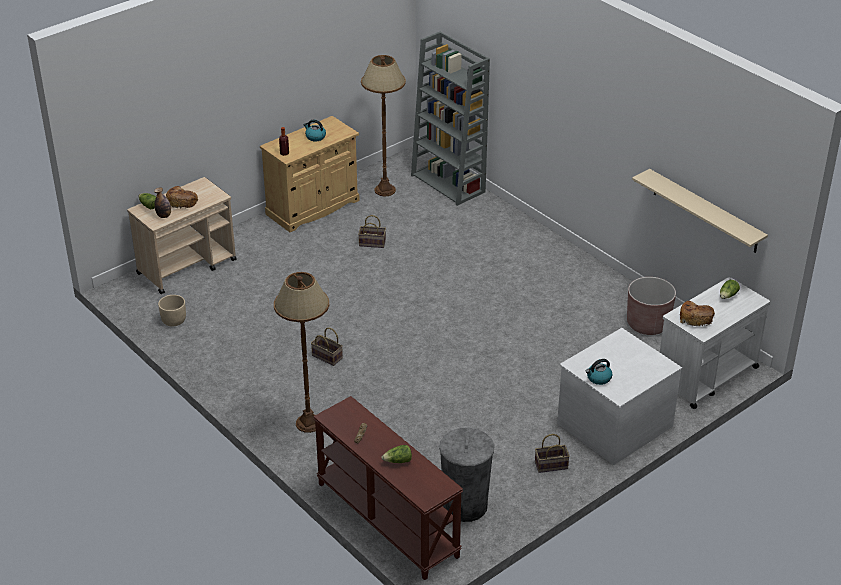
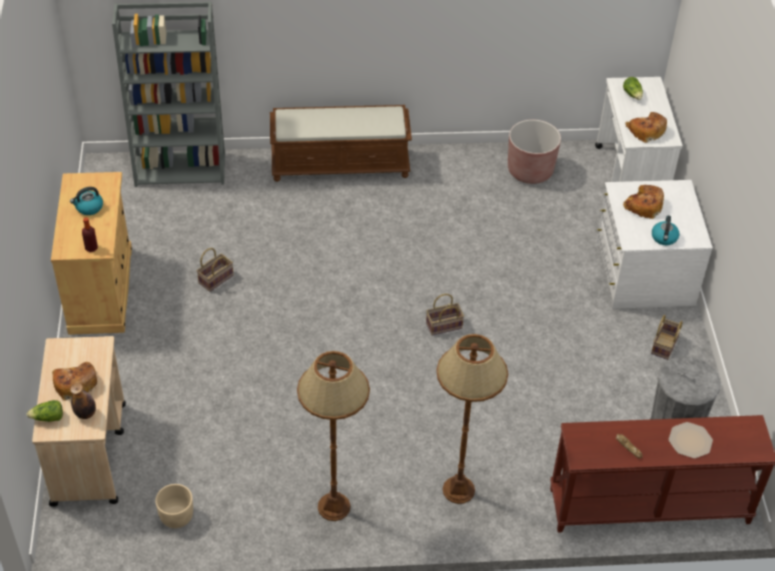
camera: 55 degrees left, 10 degrees up
(326, 357) = (366, 418): basket -> basket (443, 326)
(385, 190) = (137, 219): brown floor lamp -> brown floor lamp (334, 506)
(398, 461) = (690, 440): lettuce -> plate
(538, 241) = (341, 164): none -> brown bench
(620, 355) = (643, 206): none -> bread
(705, 211) = (561, 30): beige shelf -> none

